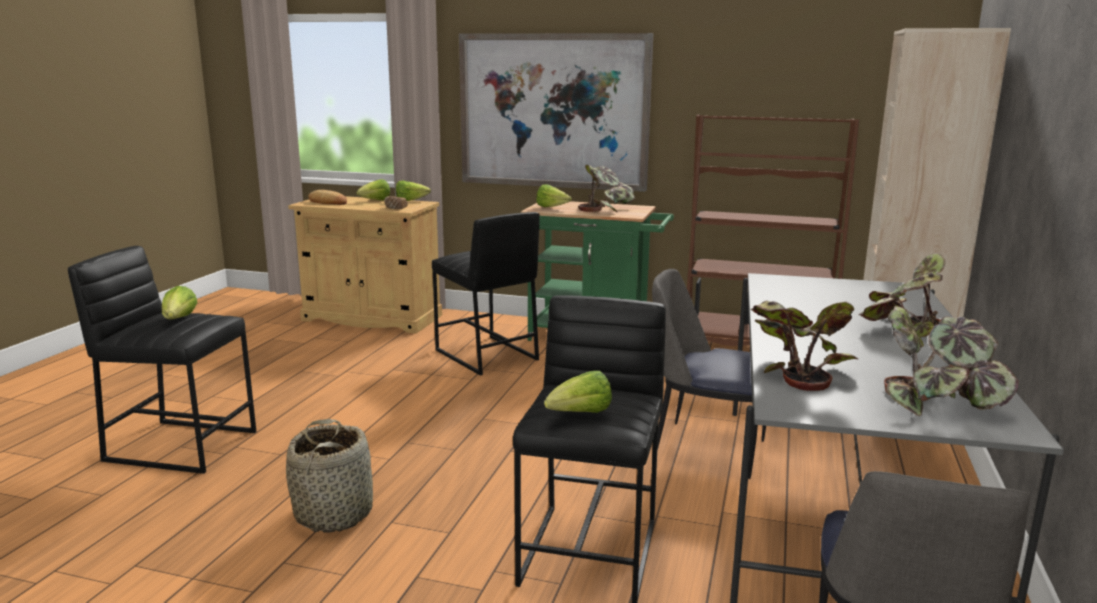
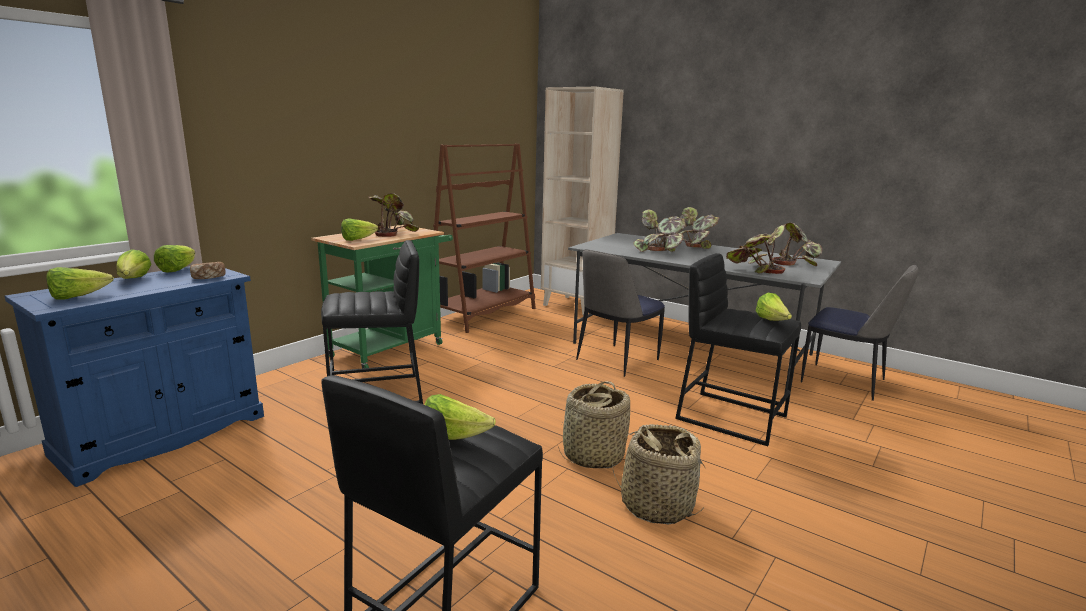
camera: 70 degrees left, 0 degrees up
(327, 202) = (78, 297): bread -> lettuce
(372, 318) = (162, 435): beige cabinet -> blue cabinet
(421, 468) = (593, 456): none -> basket
(554, 111) = (307, 147): picture -> none
(817, 312) = (660, 252): none -> potted plant

